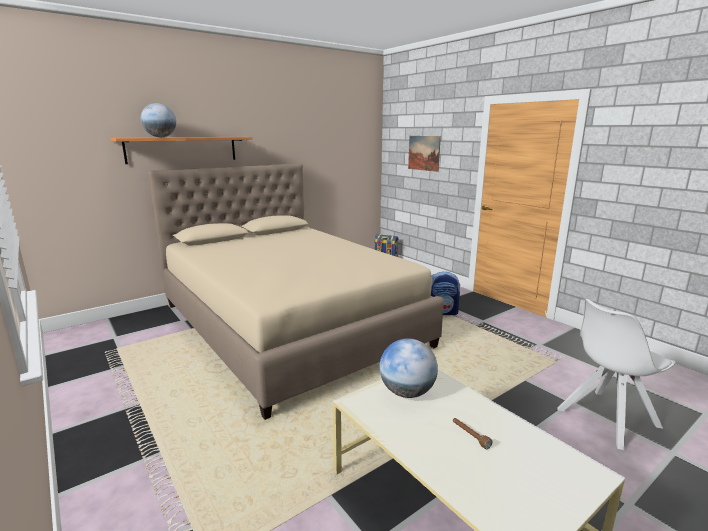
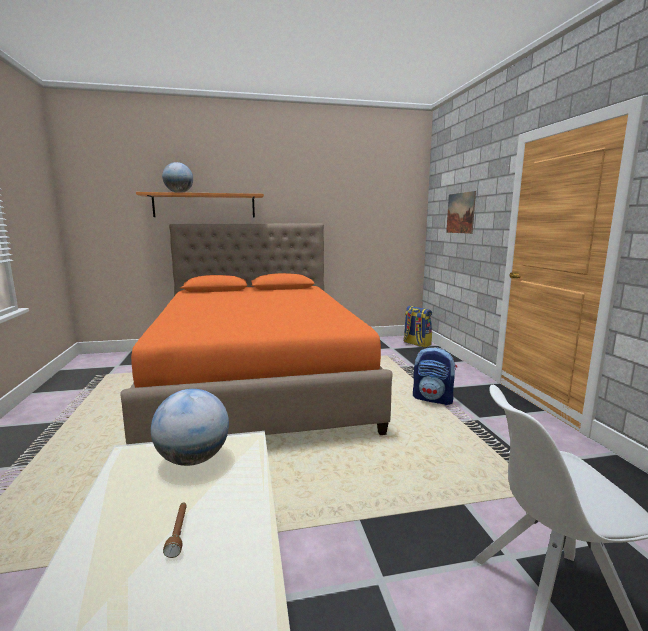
camera: 25 degrees right, 5 degrees down
(289, 324) = (259, 381): beige bed -> orange bed

